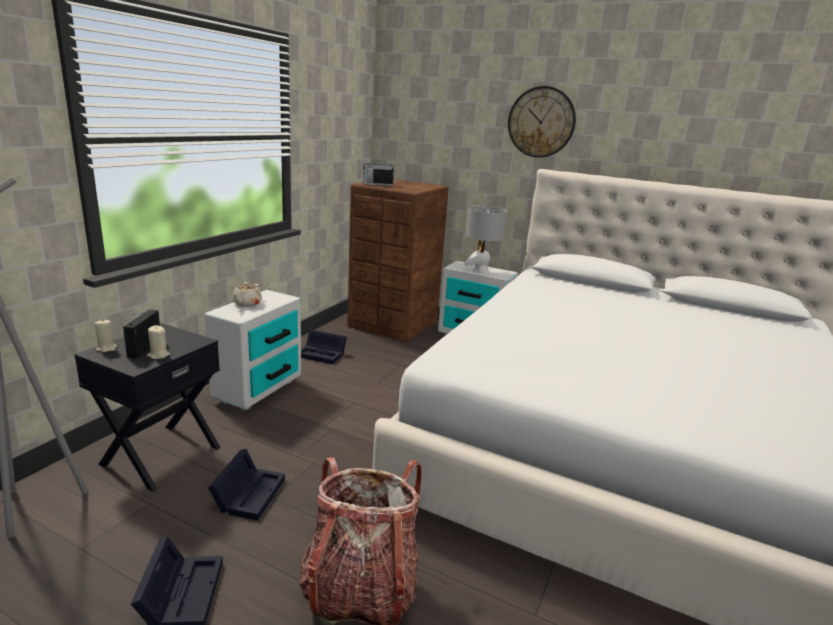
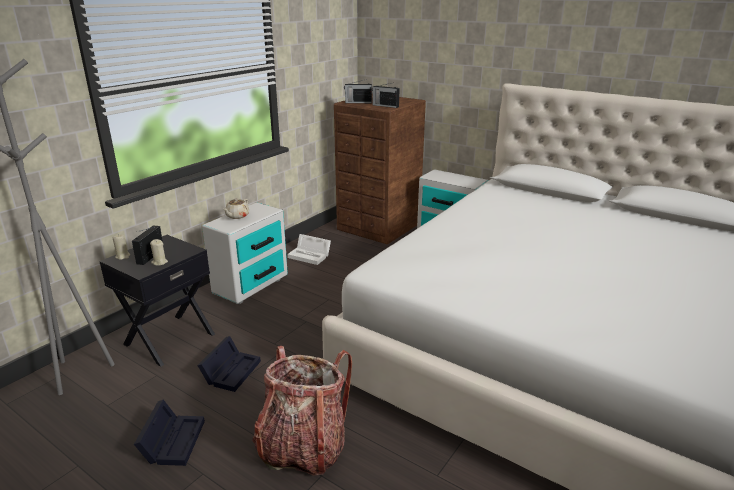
camera: 10 degrees right, 5 degrees up
(323, 354) = (310, 256): black storage box -> white storage box
(409, 188) = (385, 106): none -> radio
(480, 271) = (453, 180): grey table lamp -> none
(541, 122) = (507, 38): wall clock -> none

